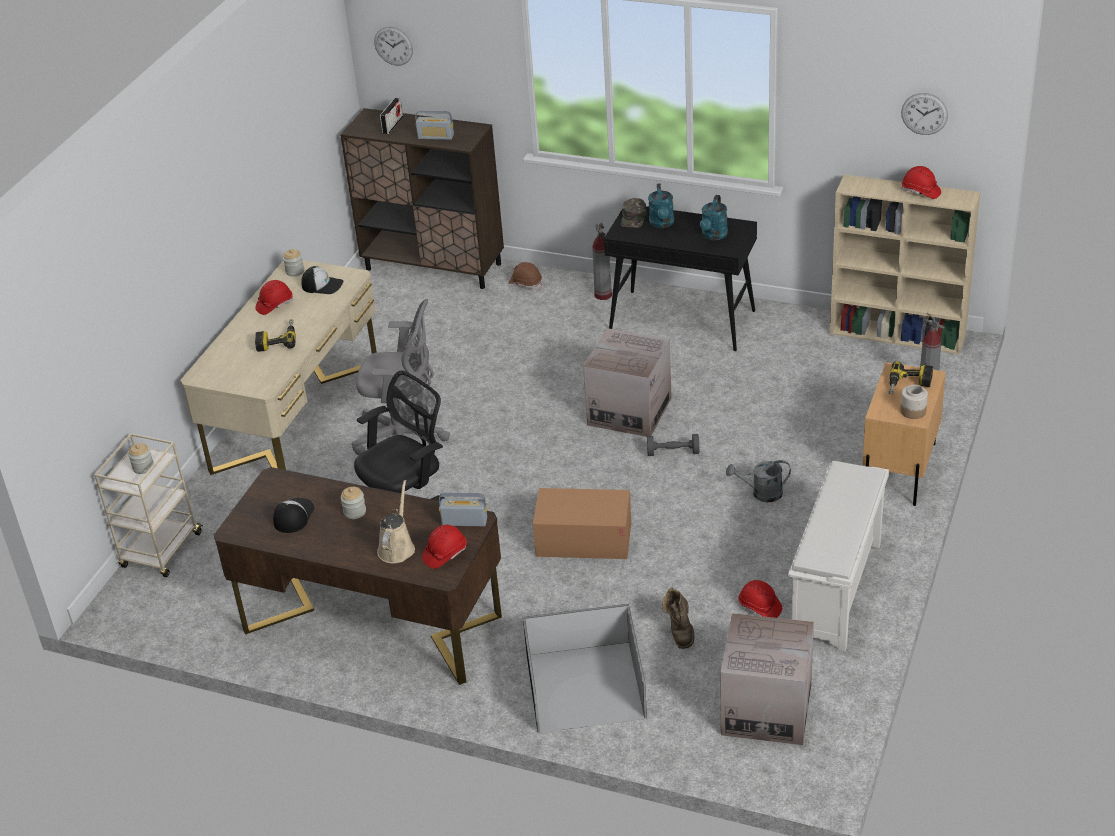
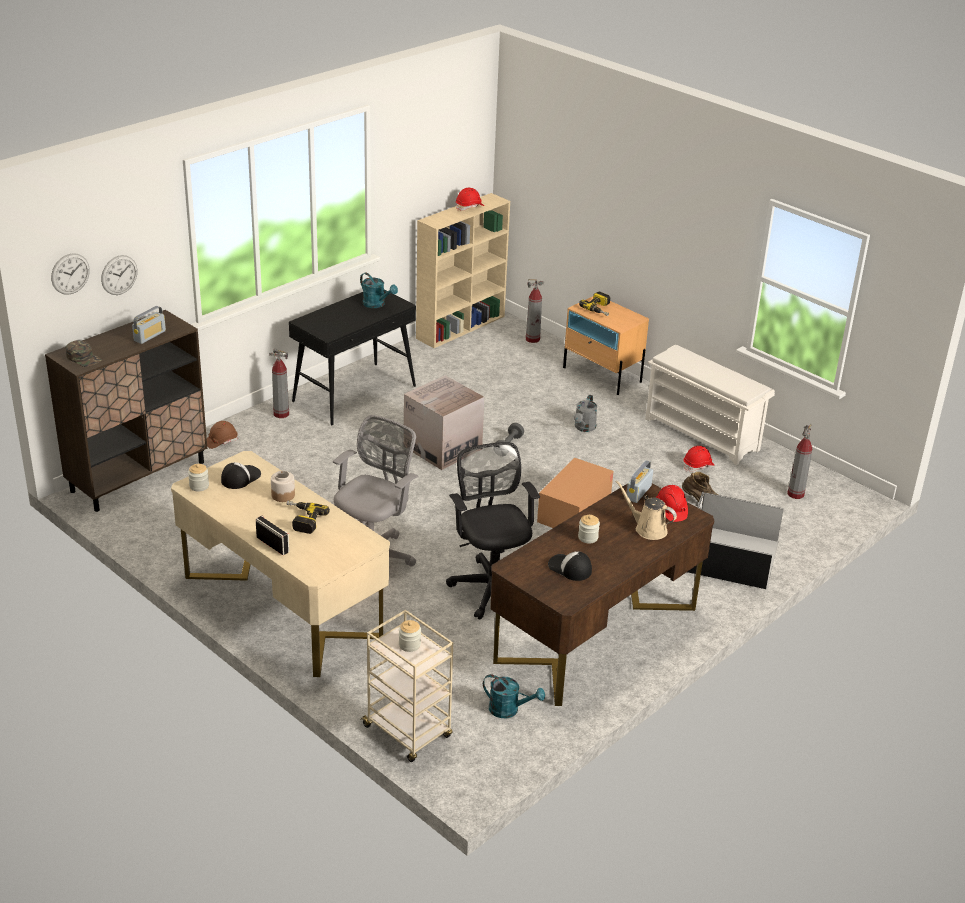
camera: 70 degrees left, 5 degrees down
(274, 305) = (242, 509): red hard hat -> none
(392, 125) = (98, 349): radio -> radio (273, 544)
(634, 218) = (314, 324): green cap -> green cap (84, 358)
(662, 224) = (336, 317): turquoise watering can -> turquoise watering can (509, 710)
(766, 709) = (795, 494): cardboard box -> fire extinguisher
(913, 411) = (628, 316): jar -> jar (283, 495)
(924, 113) = (455, 149): wall clock -> wall clock (119, 275)

